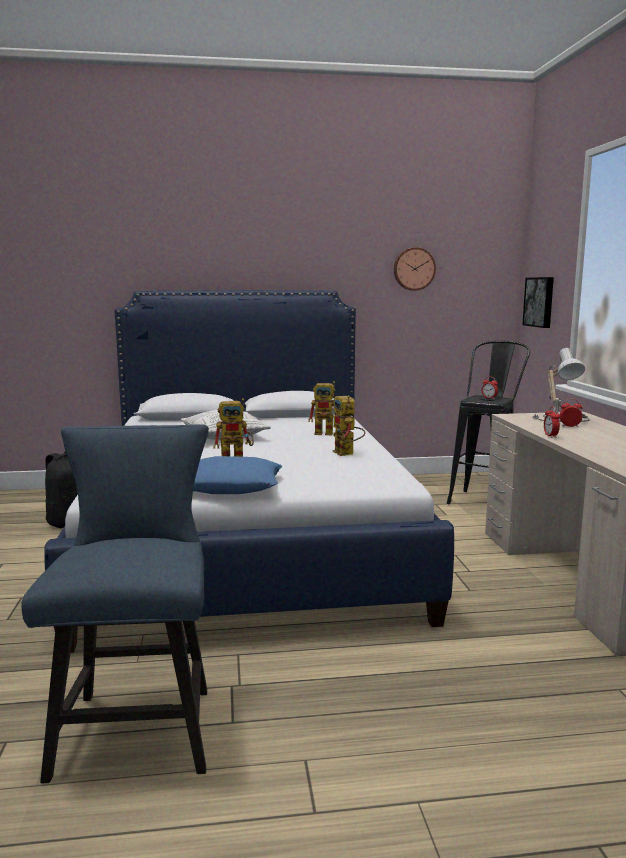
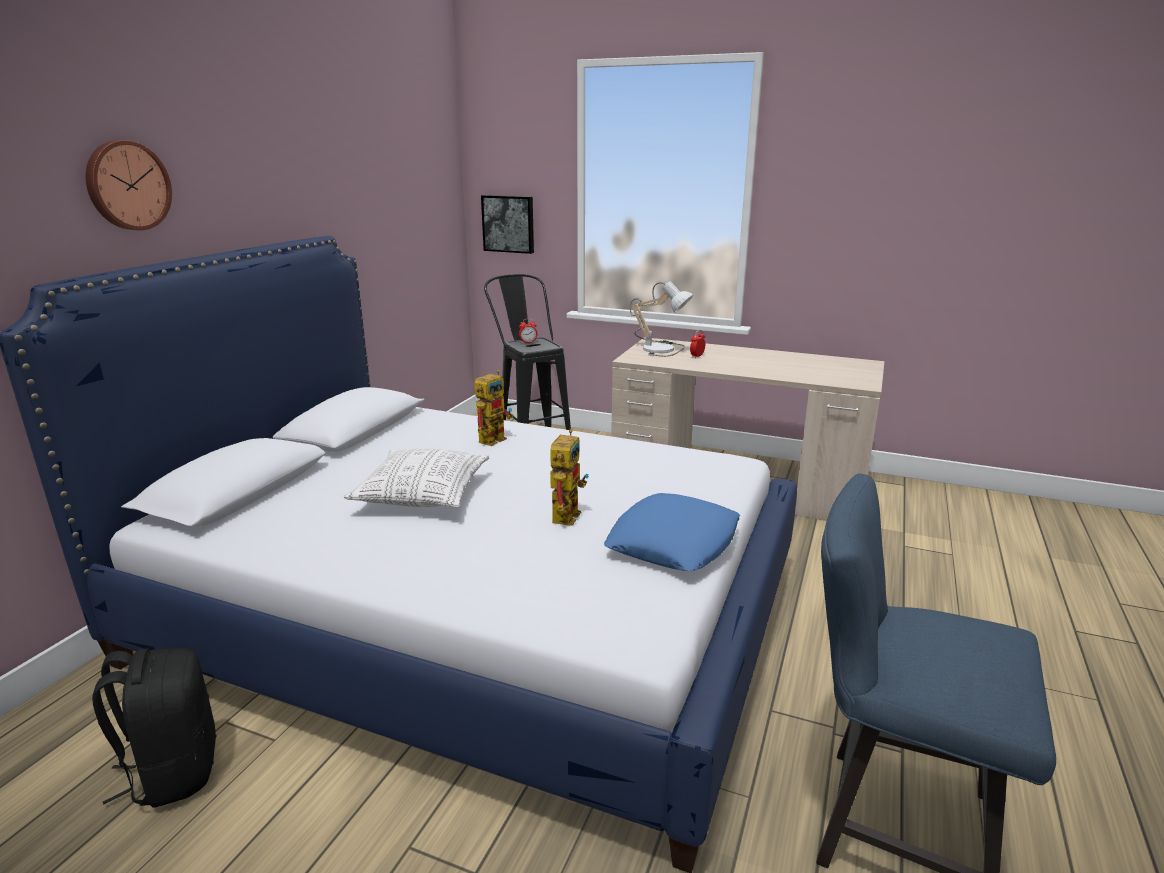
camera: 60 degrees left, 10 degrees up
(347, 454) = (601, 453): toy robot -> none
(414, 269) = (384, 192): wall clock -> wall clock (127, 185)
(550, 436) = (725, 371): alarm clock -> none

